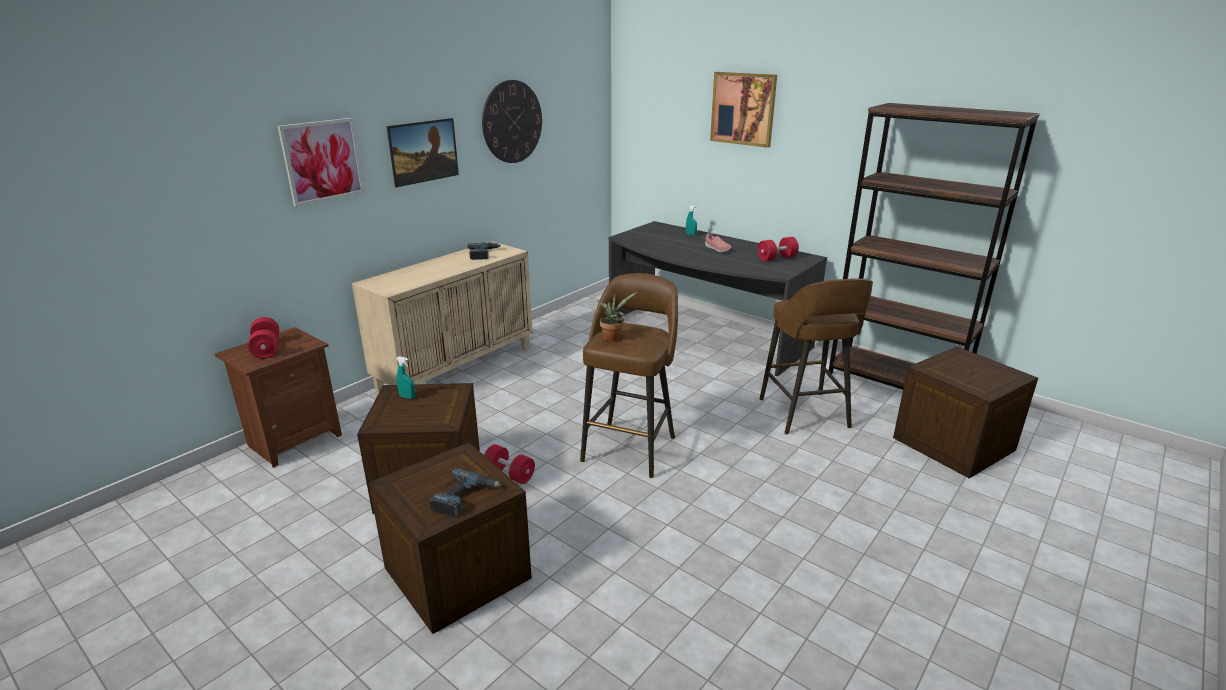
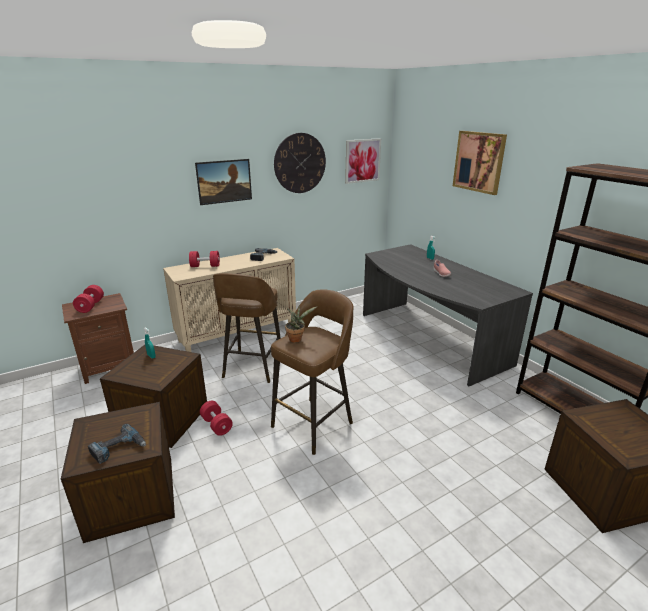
camera: 20 degrees right, 0 degrees up
(322, 161) = (144, 184): picture -> picture (362, 160)
(776, 258) = (486, 288): red dumbbell -> red dumbbell (205, 266)
(805, 414) = (473, 427): brown stool -> brown stool (252, 368)

